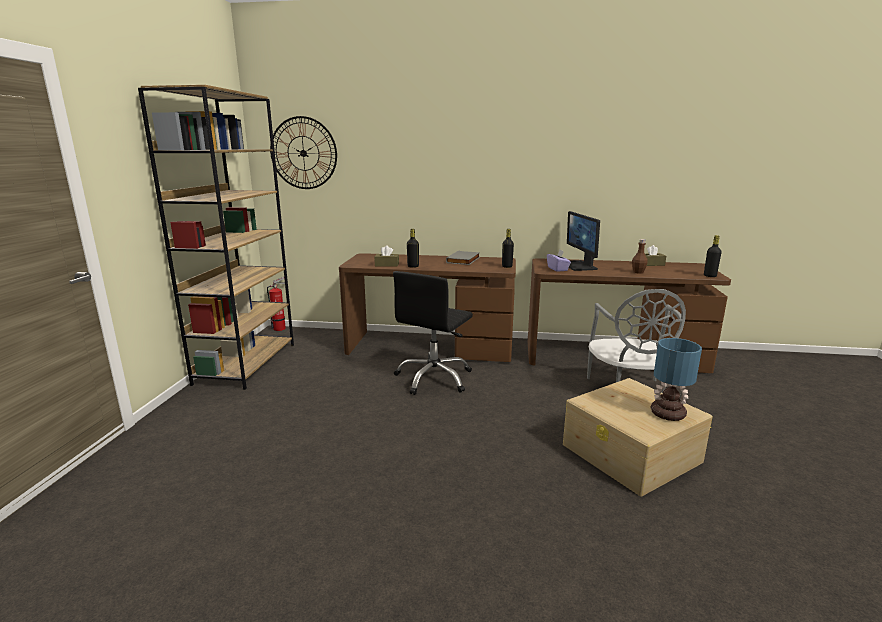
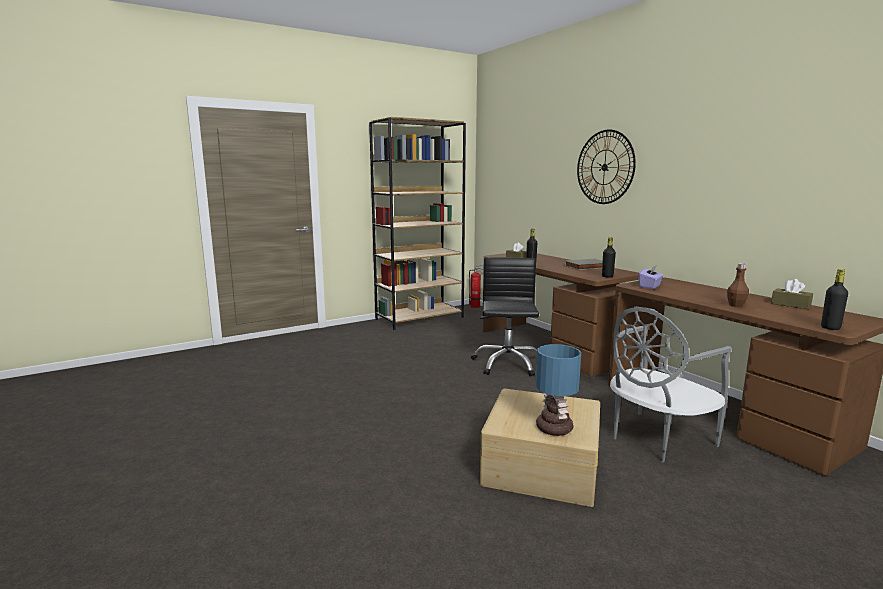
camera: 50 degrees right, 5 degrees down
(303, 153) = (503, 164): wall clock -> wall clock (604, 167)
(434, 378) = (507, 363): black office chair -> black office chair turned 105 degrees clockwise
(579, 266) = (685, 289): monitor -> none

